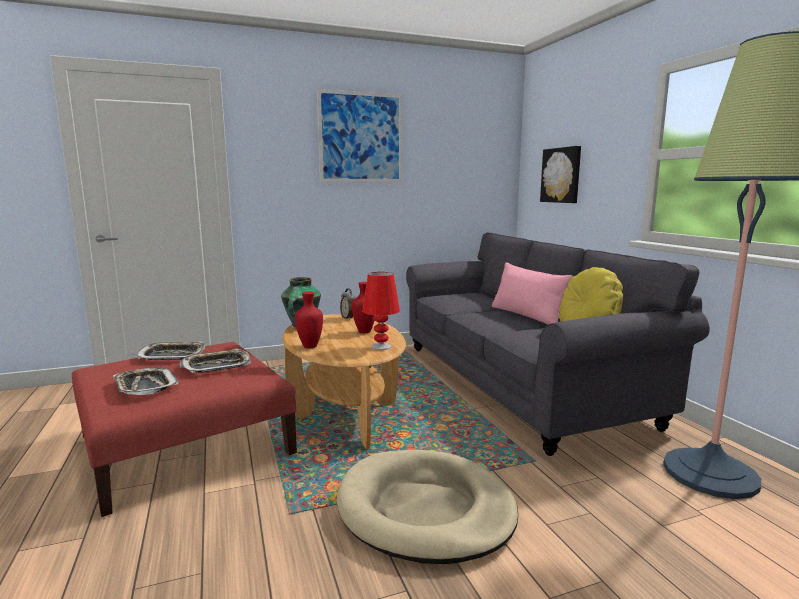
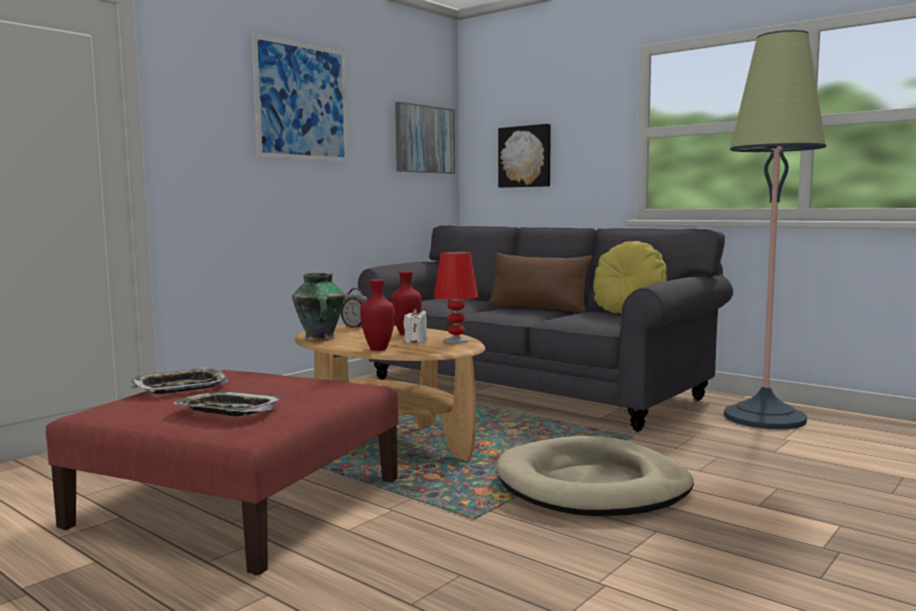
camera: 30 degrees left, 5 degrees down
(217, 366) = (273, 386): tray -> none
(352, 342) = (415, 341): none -> white candle
(481, 161) = (424, 139): none -> picture
(526, 316) = (537, 308): pink pillow -> brown pillow

